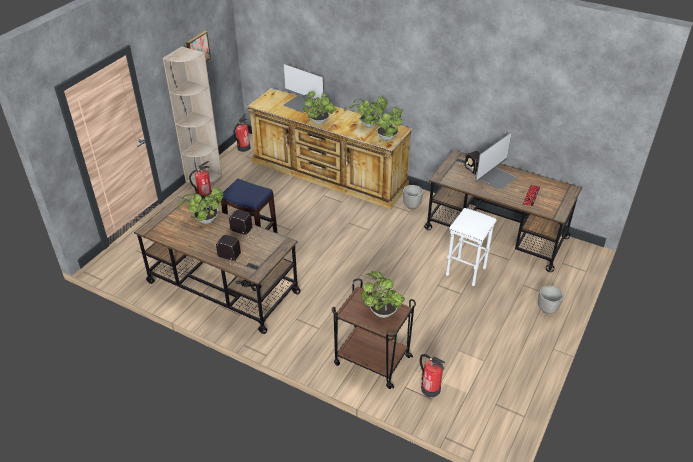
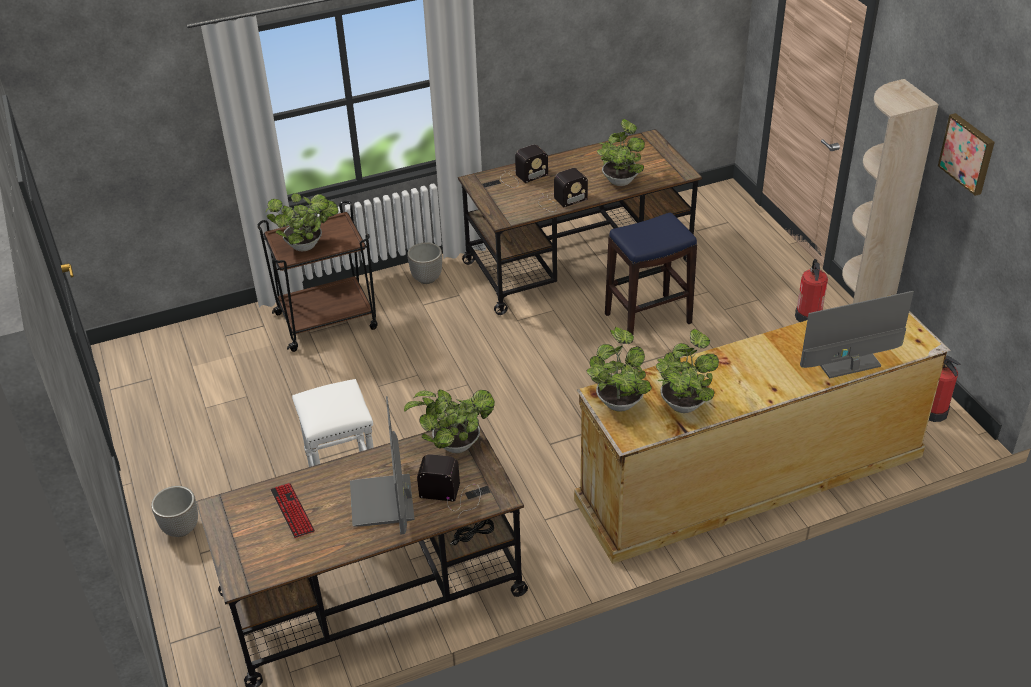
camera: 130 degrees right, 0 degrees up
(320, 122) = (751, 350): potted plant -> potted plant (453, 445)
(411, 206) = (555, 532): planter -> planter (427, 278)
(430, 388) = (236, 342): fire extinguisher -> none

